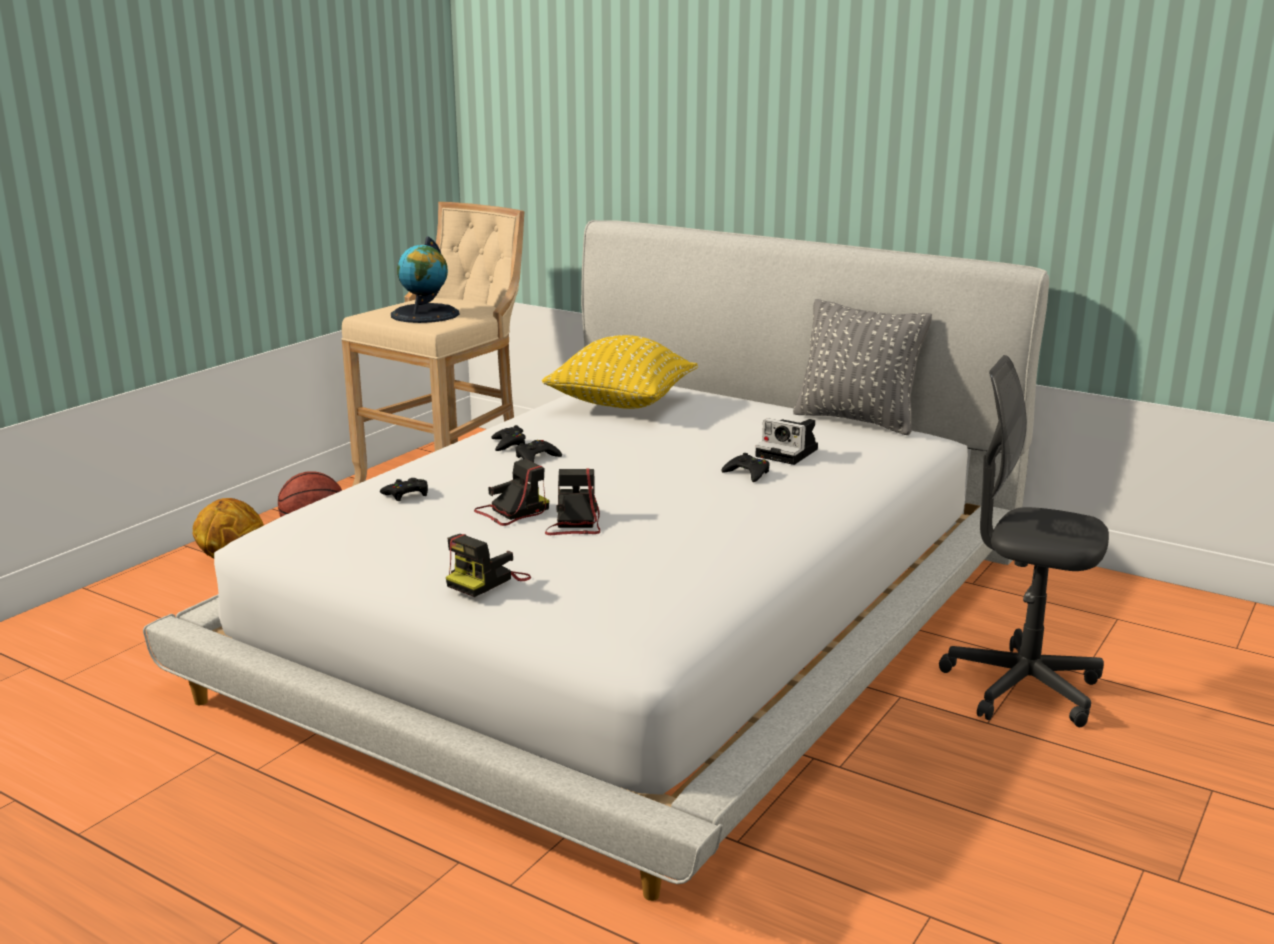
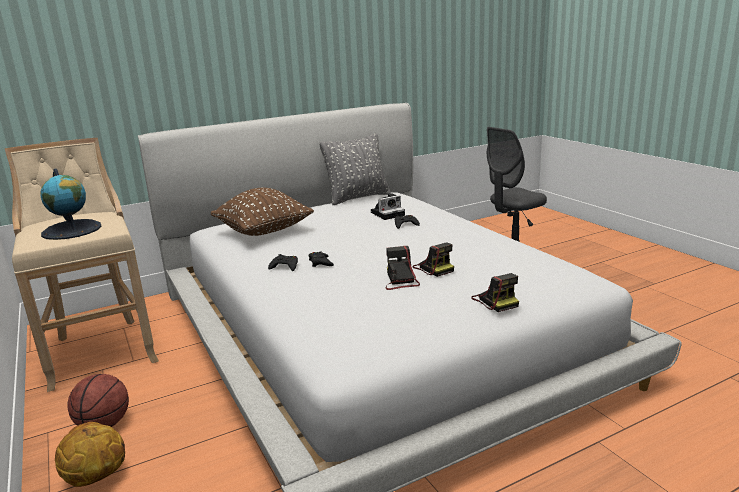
camera: 60 degrees left, 0 degrees up
(407, 494) = (335, 305): black game controller -> none
(574, 523) = (433, 268): camera -> camera turned 150 degrees counterclockwise
(621, 405) = (264, 232): yellow pillow -> brown pillow

